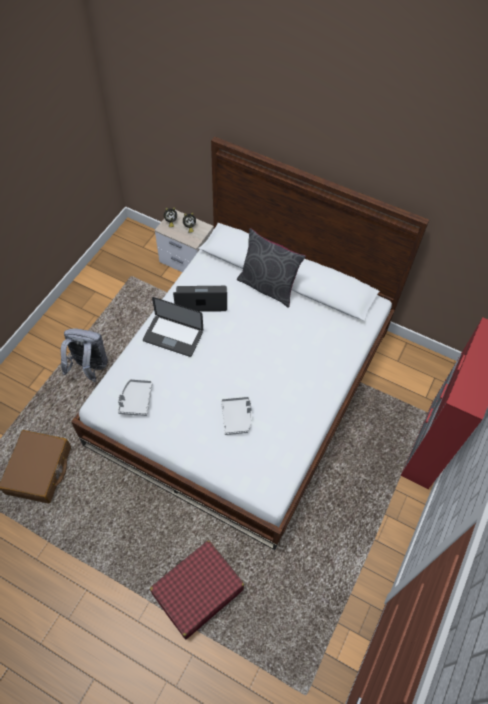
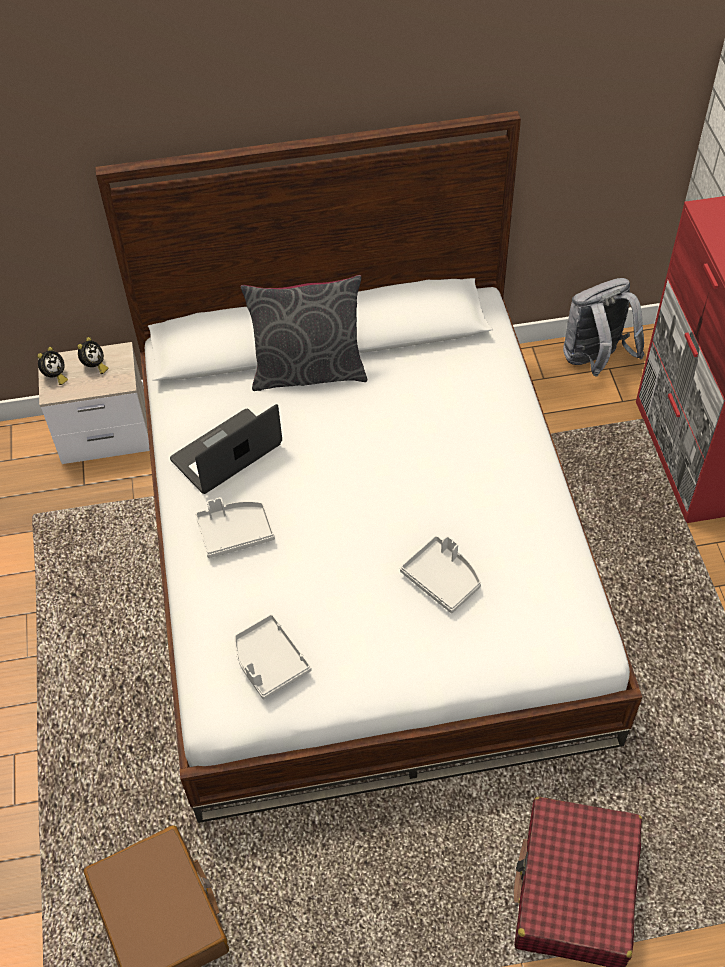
camera: 35 degrees left, 5 degrees down
(89, 368) = (95, 699): grey backpack -> grey backpack (595, 360)
(173, 336) = (235, 532): laptop -> grey tray

